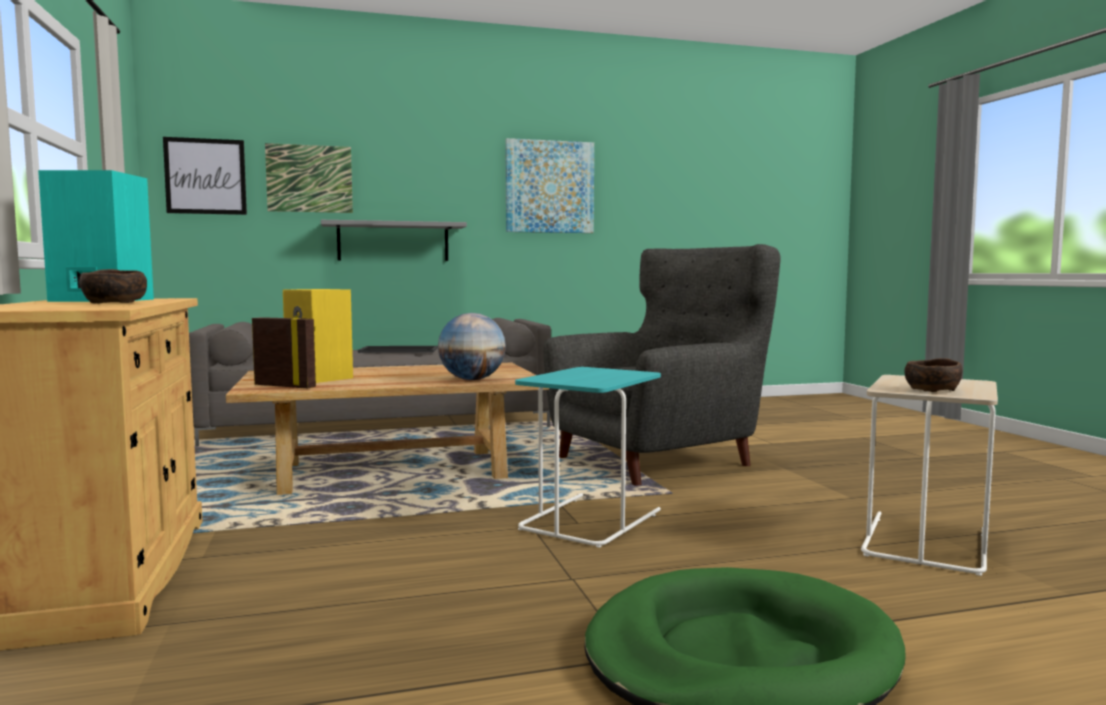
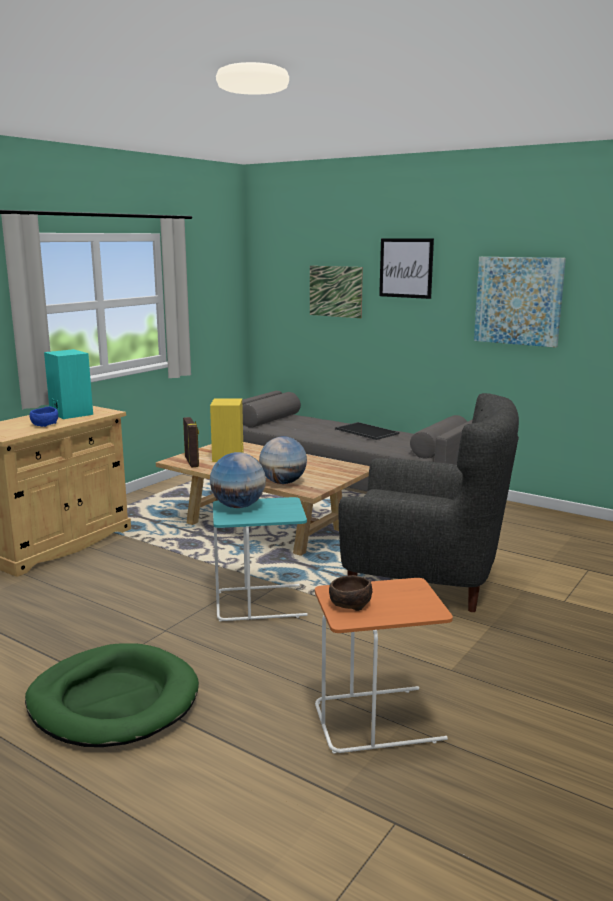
camera: 50 degrees right, 10 degrees up
(116, 303) = (44, 425): brown bowl -> blue bowl
(205, 176) = (278, 289): picture -> picture (406, 268)
(393, 241) = (388, 342): grey shelf -> none
(559, 377) = (238, 506): none -> globe
(923, 542) = (378, 719): beige side table -> orange side table

